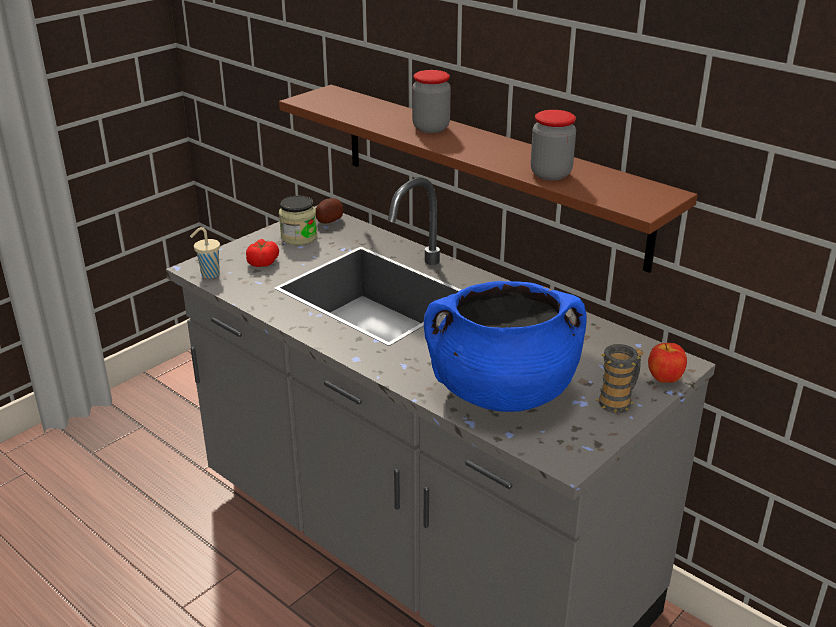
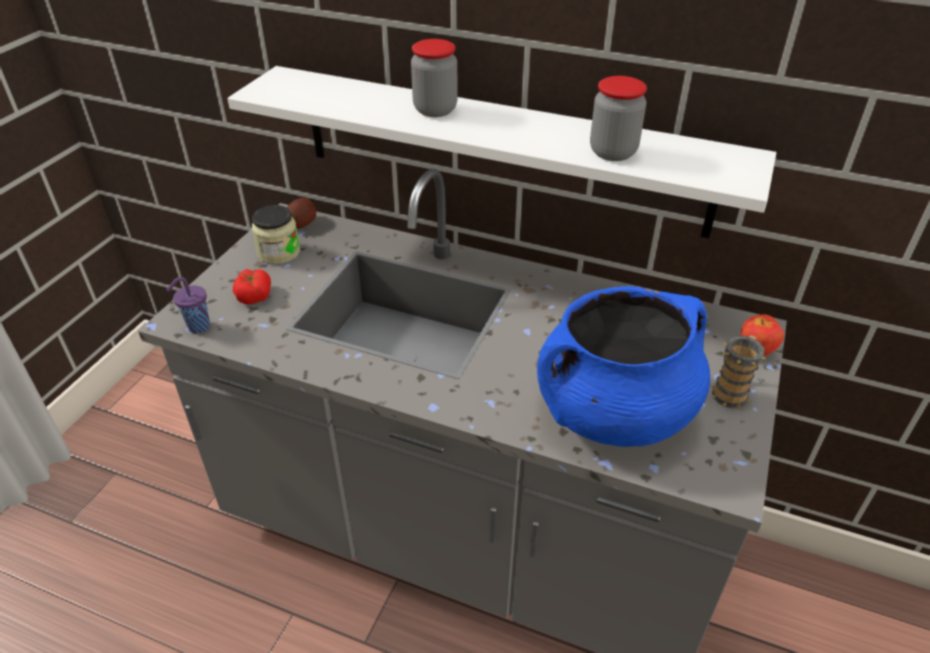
camera: 20 degrees left, 10 degrees up
(209, 274) = (197, 327): beige cup -> purple cup
(487, 172) = (499, 150): brown shelf -> white shelf

